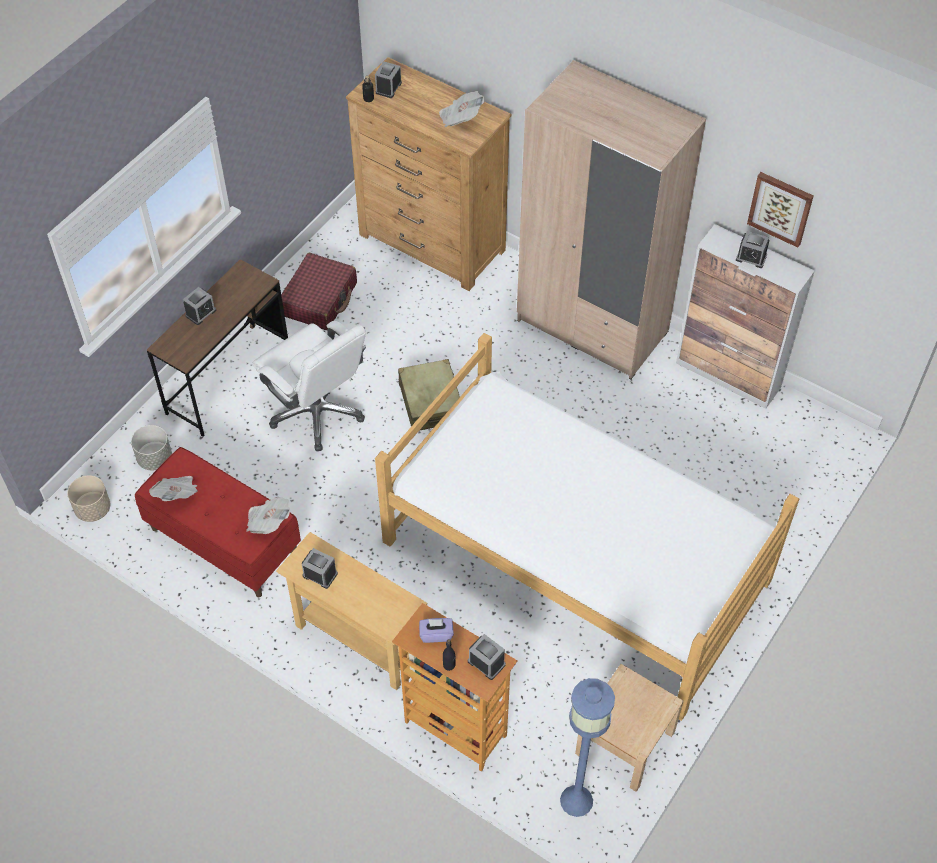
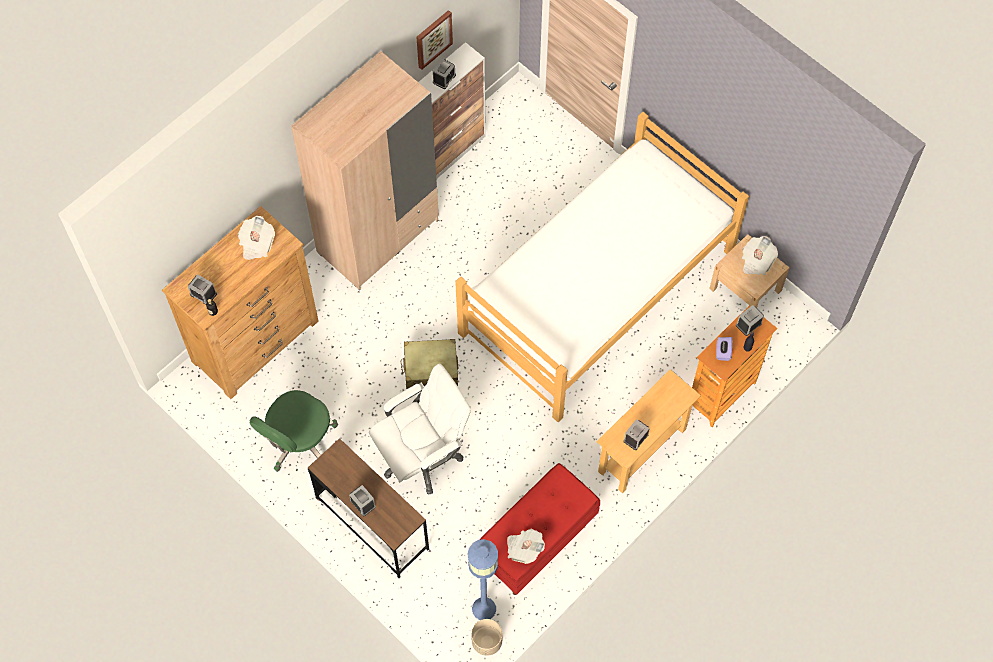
camera: 80 degrees left, 10 degrees up
(155, 458) = (444, 589): grey planter -> none
(268, 522) = (562, 482): newspaper -> newspaper (756, 261)
(319, 299) = (298, 441): red suitcase -> green office chair
(576, 801) = (784, 328): blue floor lamp -> blue floor lamp (484, 609)

